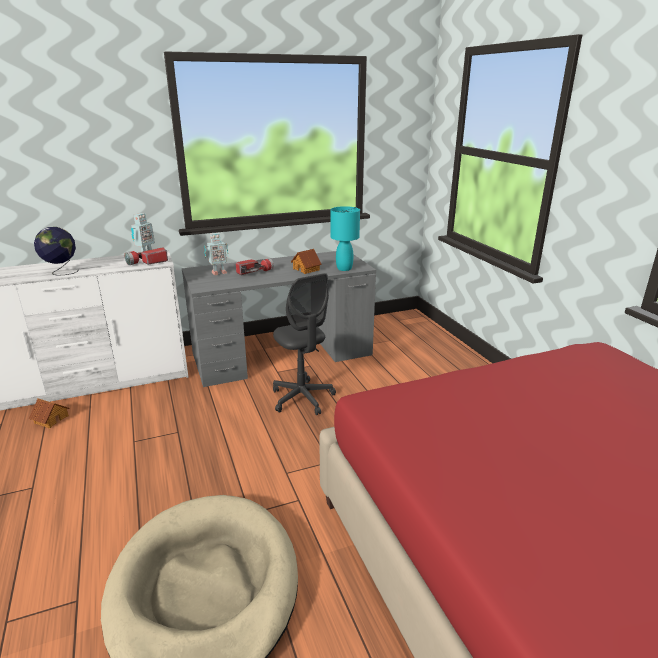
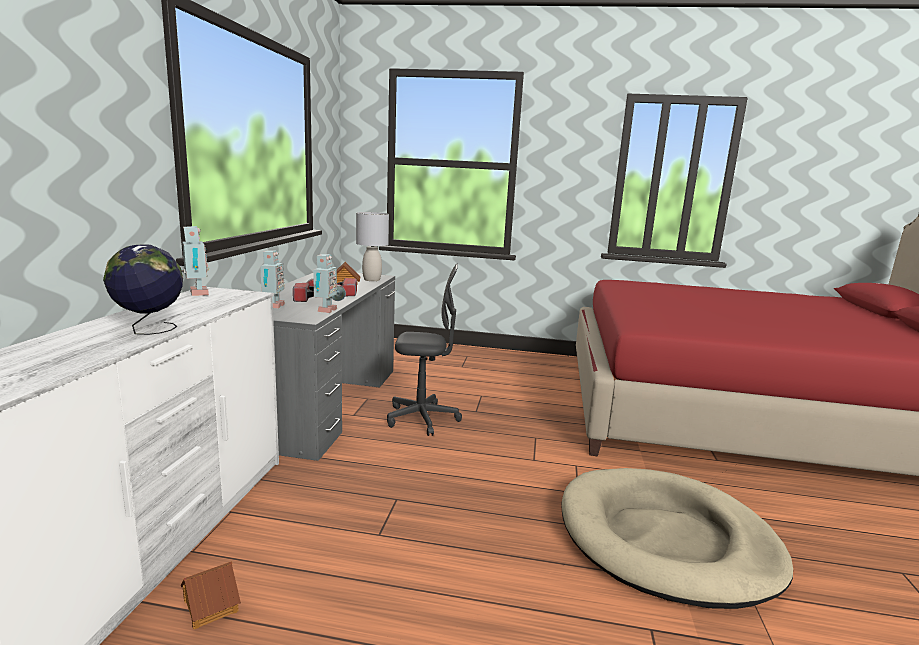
camera: 60 degrees left, 10 degrees down
(147, 262) = (232, 297): flashlight -> flashlight (343, 296)
(227, 285) = (325, 310): none -> toy robot
(344, 268) = (372, 279): turquoise table lamp -> grey table lamp

